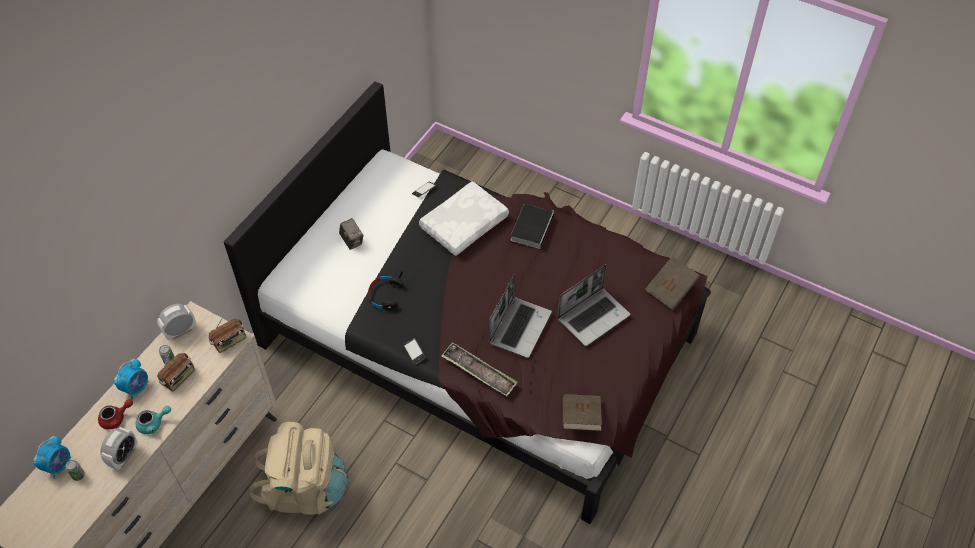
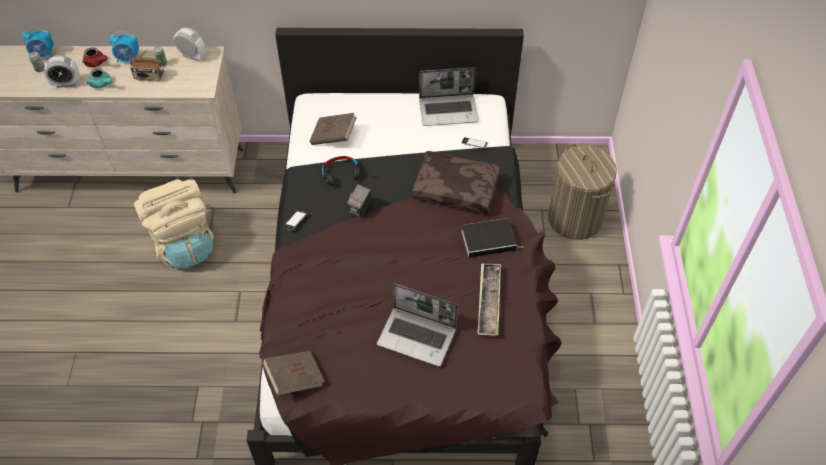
camera: 60 degrees right, 0 degrees up
(230, 342) = (199, 87): radio -> none
(352, 241) = (383, 125): camera -> camera (360, 208)
(463, 223) = (457, 188): white pillow -> brown pillow
(479, 372) = (297, 275): tray -> tray (488, 302)
(493, 189) = (575, 219): none -> laundry basket
(519, 327) = (366, 283): laptop -> laptop (449, 110)
(671, 290) = (499, 391): brown book -> brown book (333, 137)

